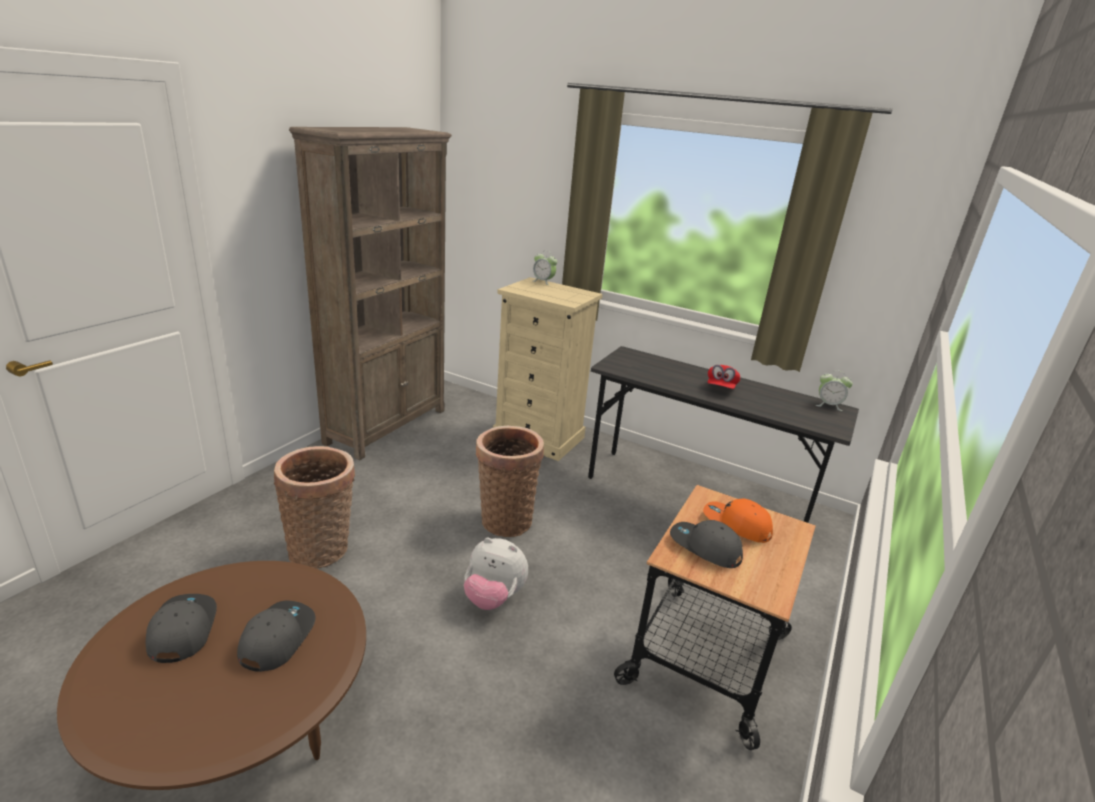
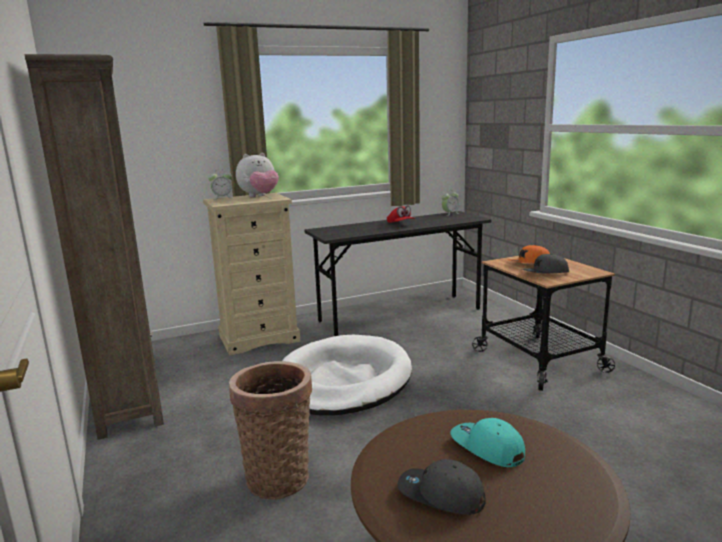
camera: 50 degrees left, 10 degrees down
(276, 638) = (487, 448): grey cap -> turquoise cap
(493, 597) = (427, 410): plush toy -> plush toy (259, 196)
(505, 518) = (343, 380): basket -> white dog bed

